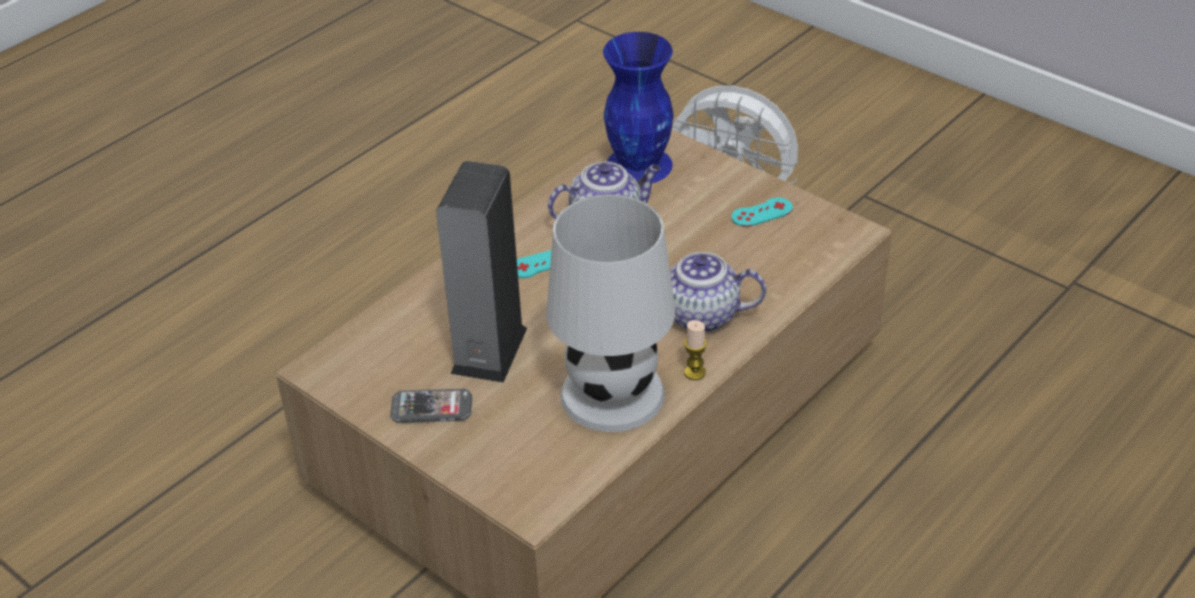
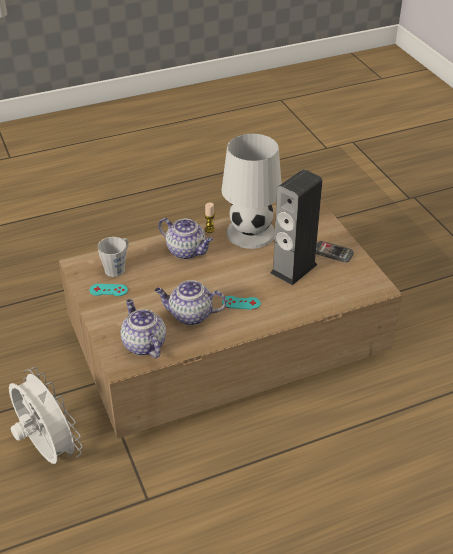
camera: 155 degrees left, 0 degrees up
(640, 165) = (143, 344): blue vase -> teapot
(785, 249) = (117, 268): none -> grey mug

